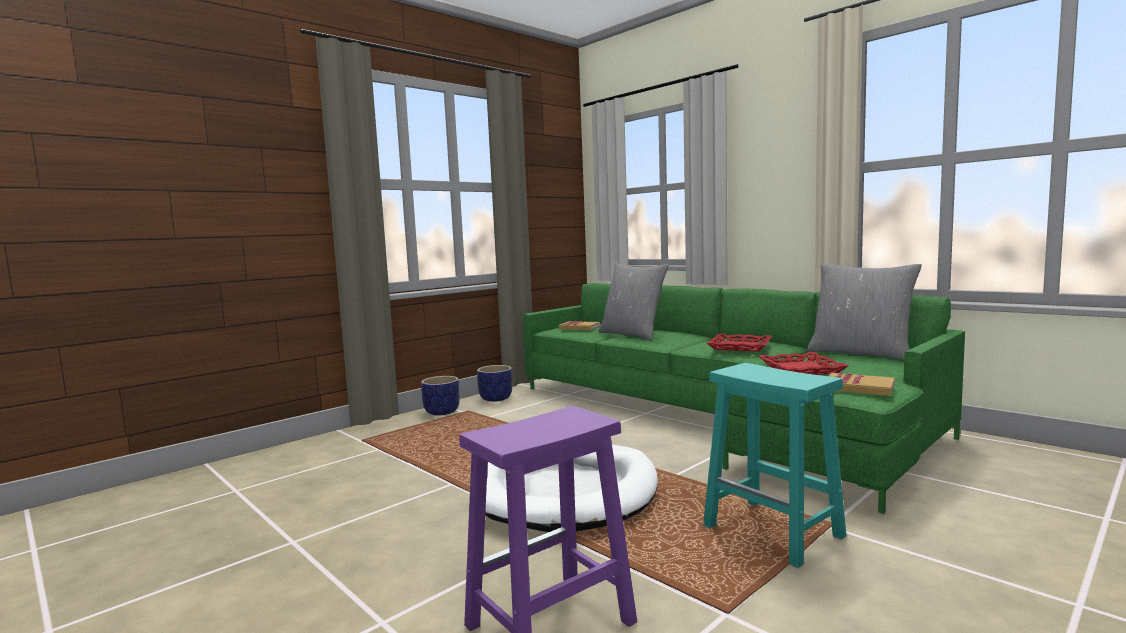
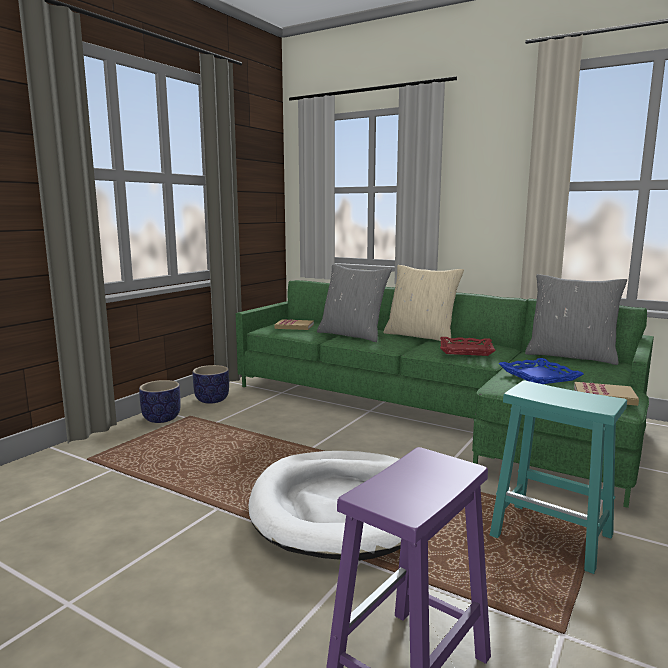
camera: 15 degrees left, 5 degrees up
(704, 335) = (421, 336): none -> beige pillow
(800, 369) = (538, 376): red tray -> blue tray

